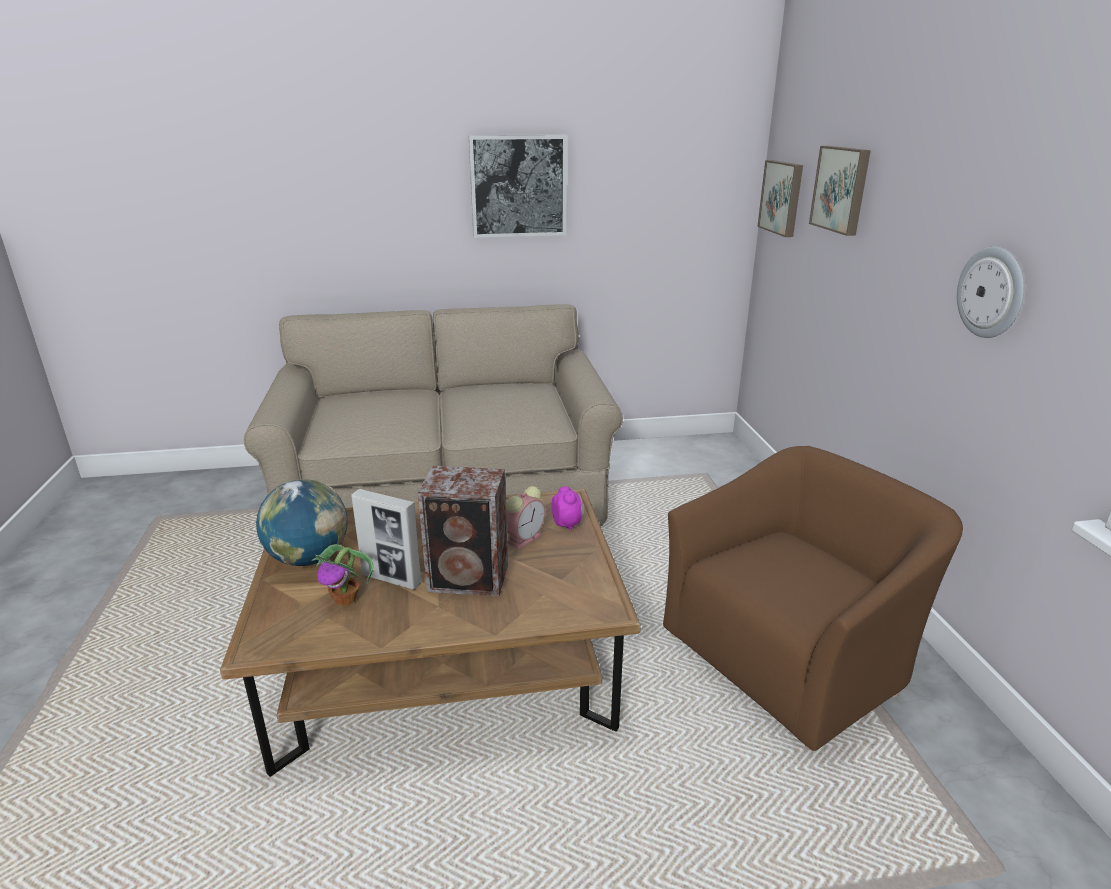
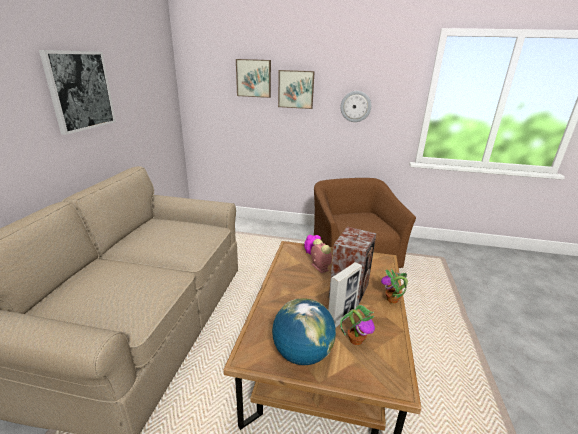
camera: 70 degrees left, 0 degrees up
(462, 628) = (392, 300): none -> potted plant
(782, 197) = (202, 86): picture -> picture (296, 89)

